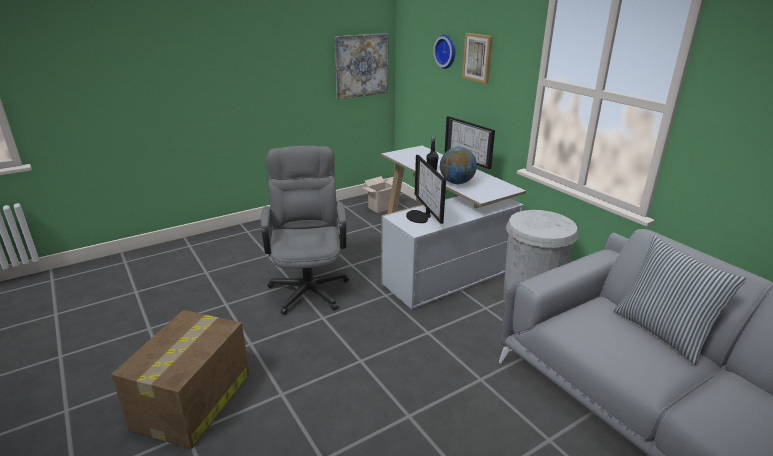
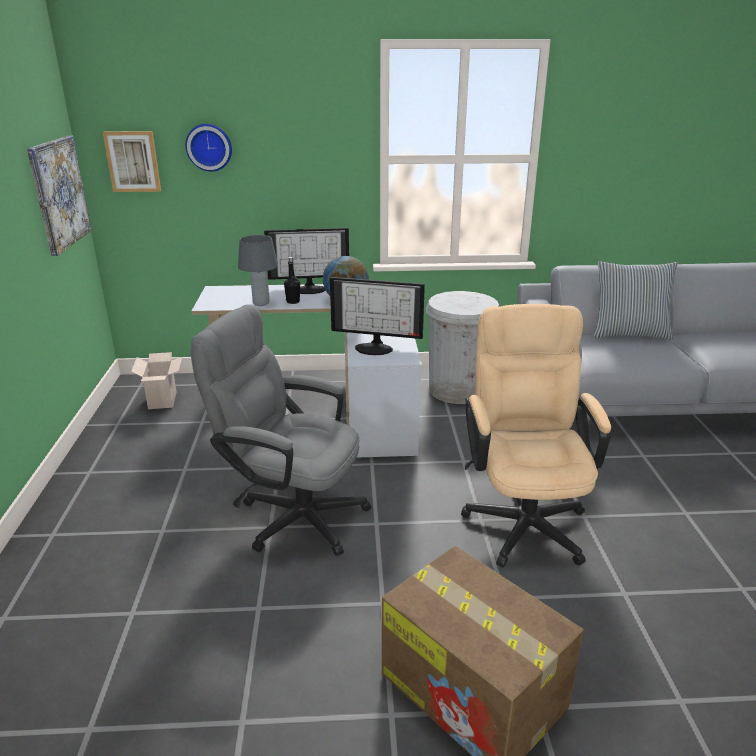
camera: 60 degrees left, 0 degrees up
(380, 381) = (523, 517): none -> beige office chair
(415, 164) = (261, 304): none -> grey table lamp
(478, 57) = (274, 147): picture -> picture (133, 161)

